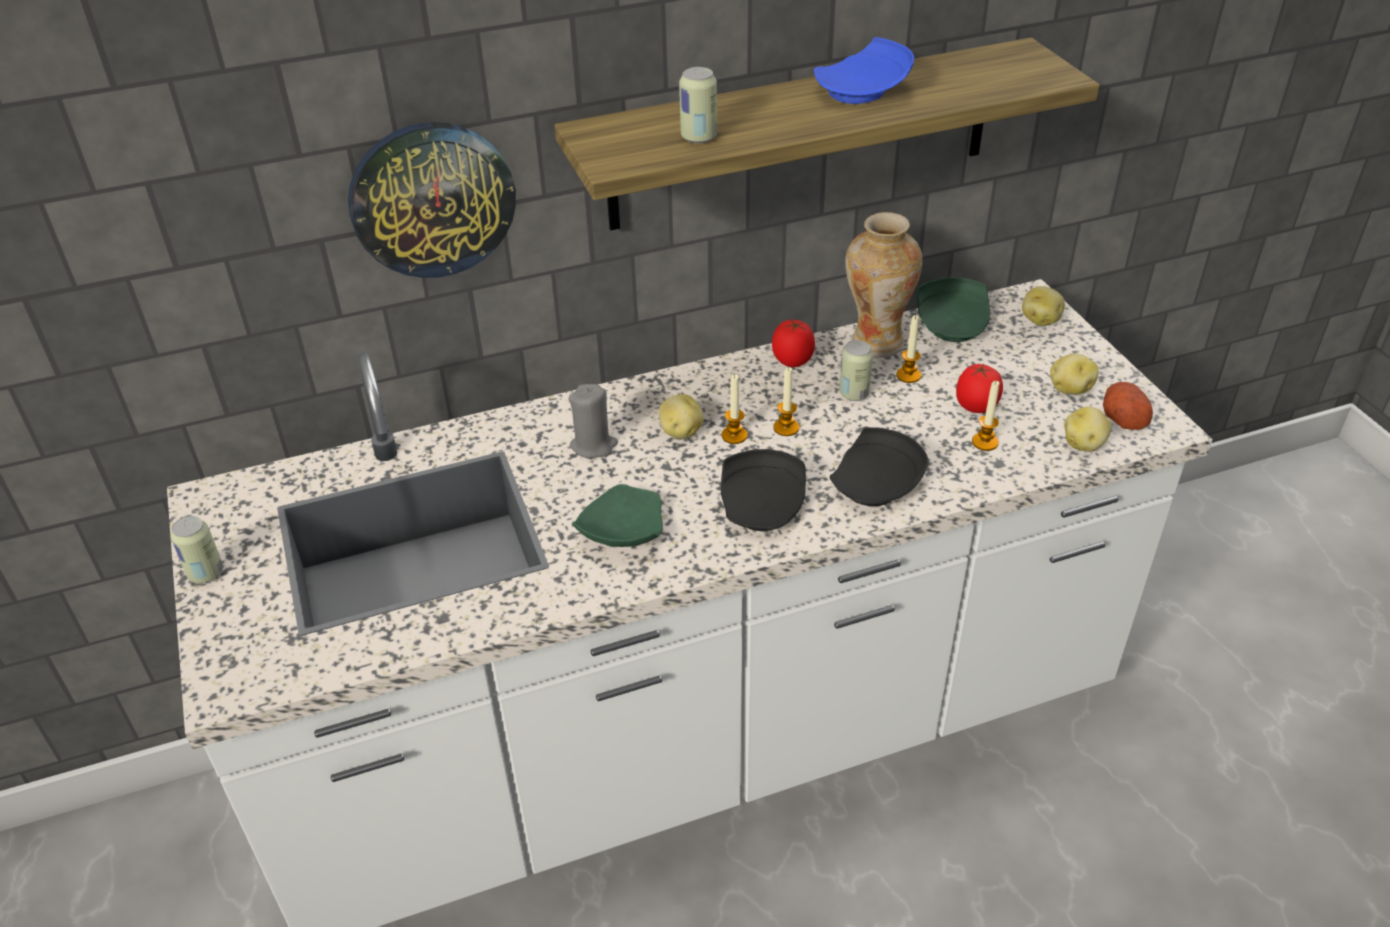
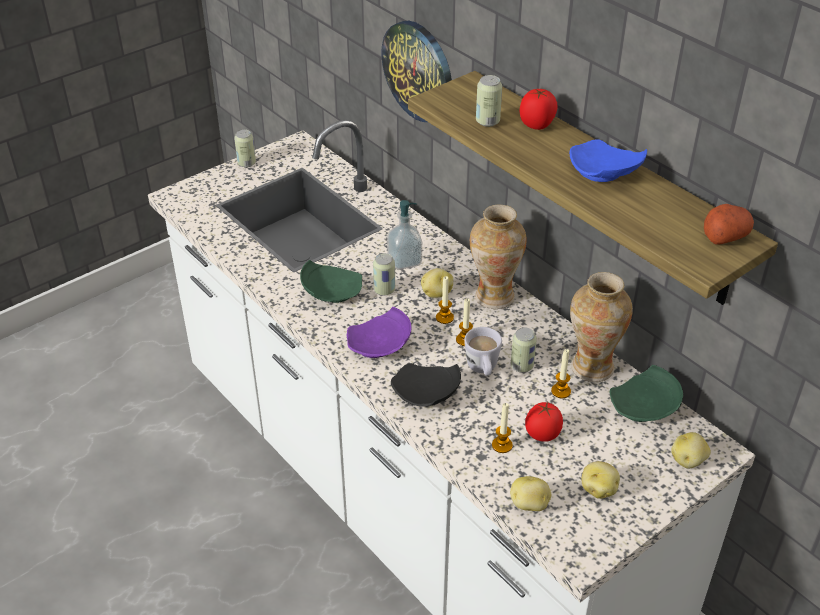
camera: 70 degrees right, 0 degrees up
(594, 445) = (404, 261): grey candle -> soap dispenser
(647, 478) = (384, 290): none -> can
(712, 384) = (494, 296): none -> vase
(763, 507) = (380, 345): black plate -> purple plate
(792, 360) = (543, 328): tomato -> tomato (537, 125)
(848, 426) = (483, 370): none -> white mug
(1122, 418) = (577, 527): potato -> potato (725, 236)

